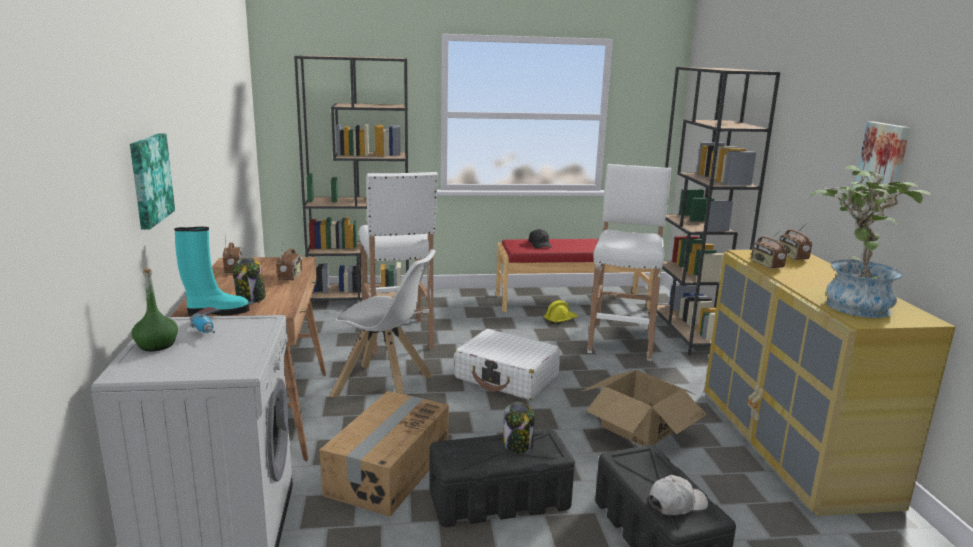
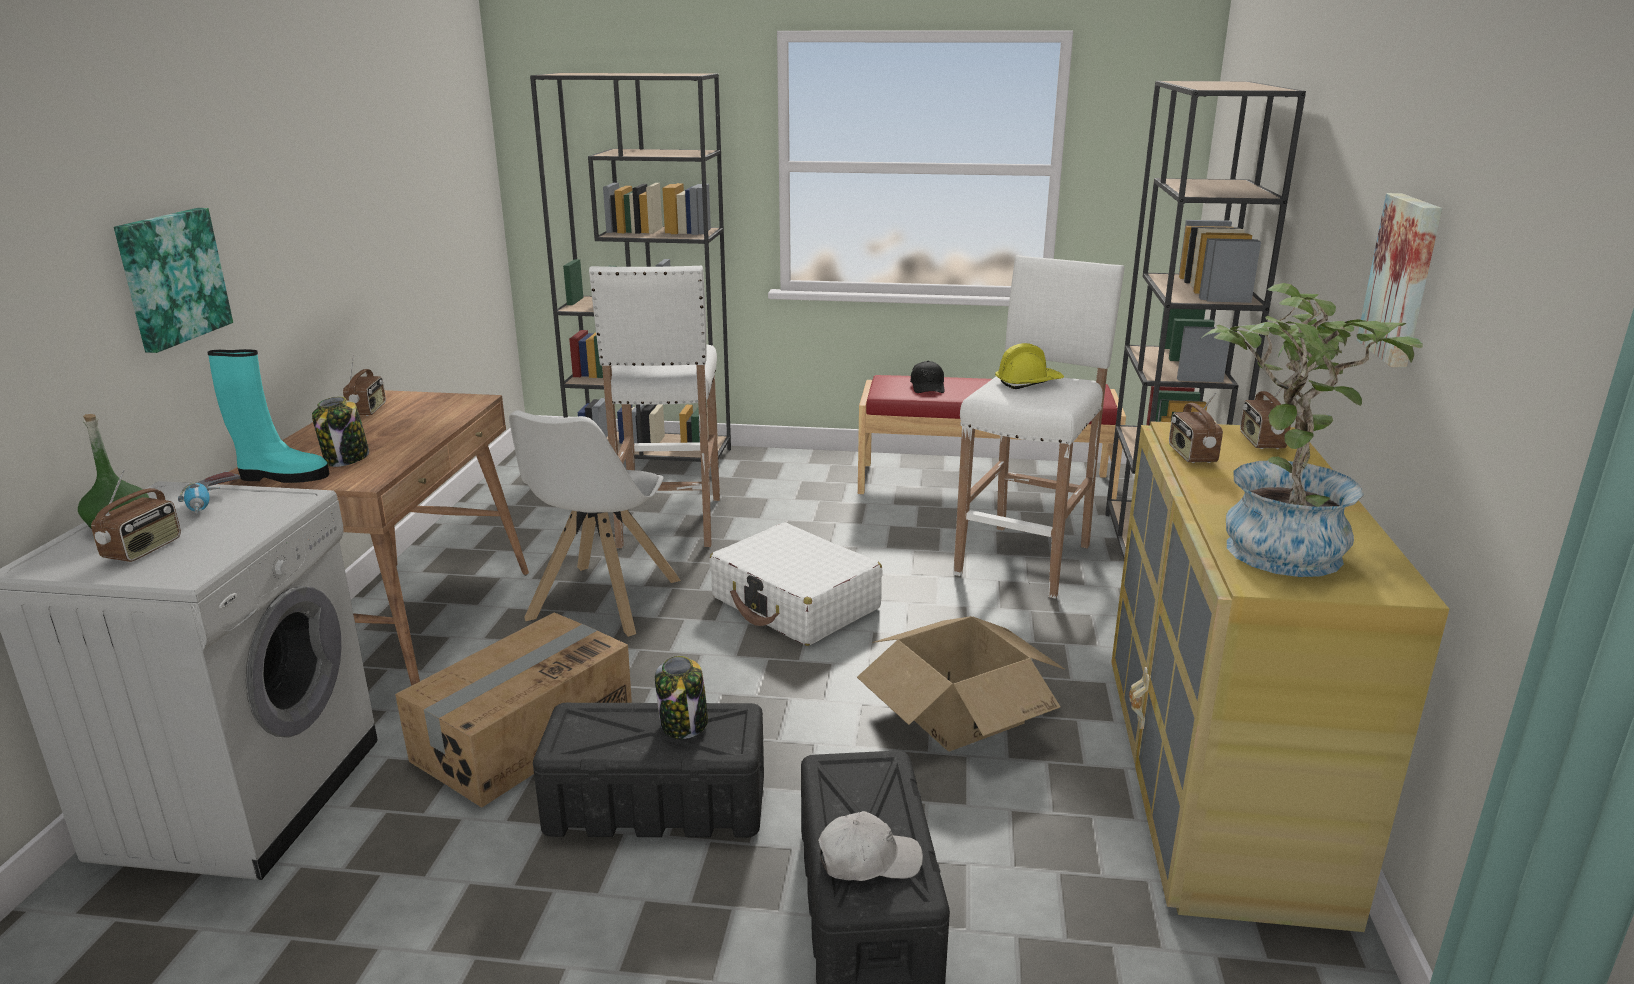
camera: 15 degrees right, 5 degrees up
(290, 277) = (434, 426): radio -> radio (144, 550)
(386, 387) = (602, 602): chair -> chair turned 75 degrees clockwise
(560, 320) = (943, 514): yellow hard hat -> yellow hard hat (1028, 383)

